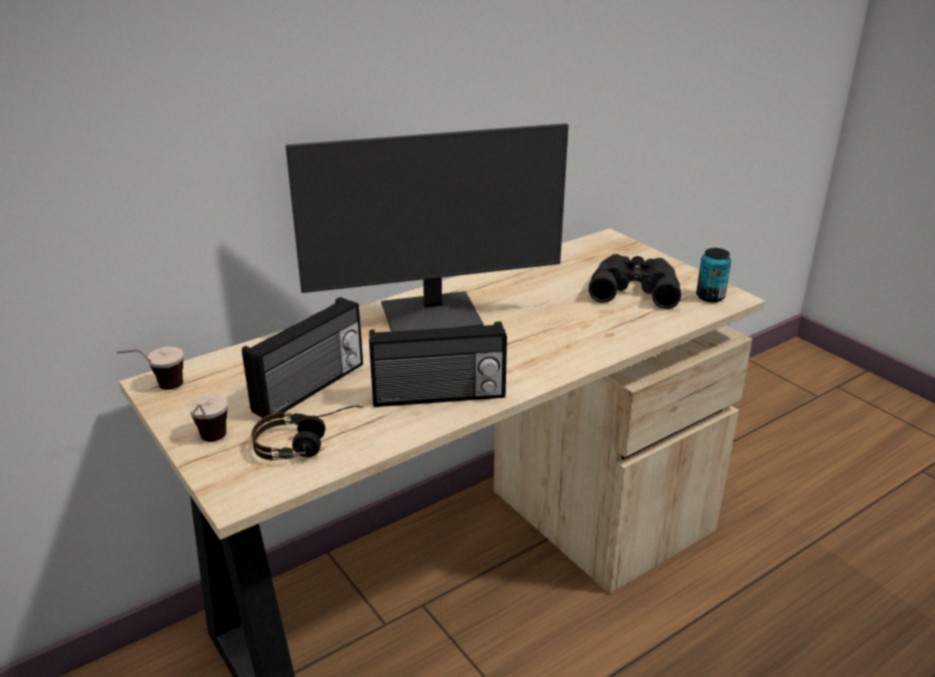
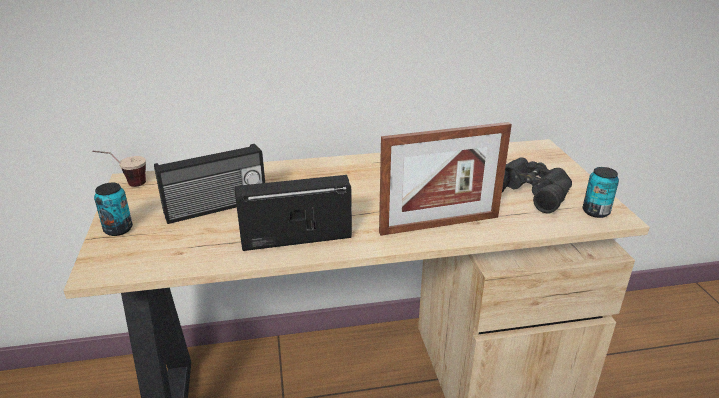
camera: 25 degrees right, 0 degrees up
(210, 444) = (118, 229): cup -> can
(309, 444) = (176, 247): headphones -> none
(432, 316) = (348, 176): monitor -> none
(438, 397) = (296, 237): radio -> radio turned 150 degrees clockwise
(576, 345) = (439, 225): none -> picture frame

